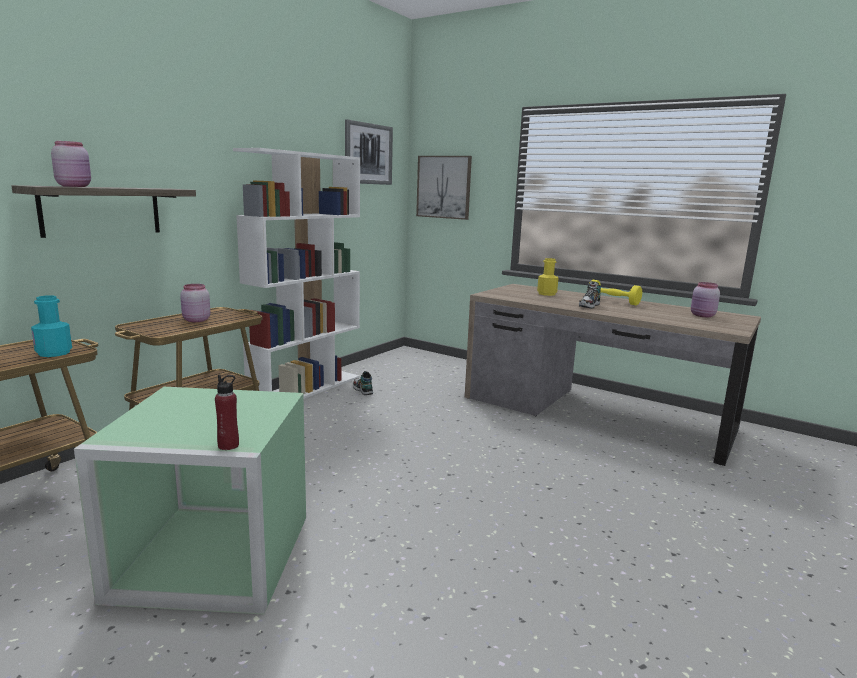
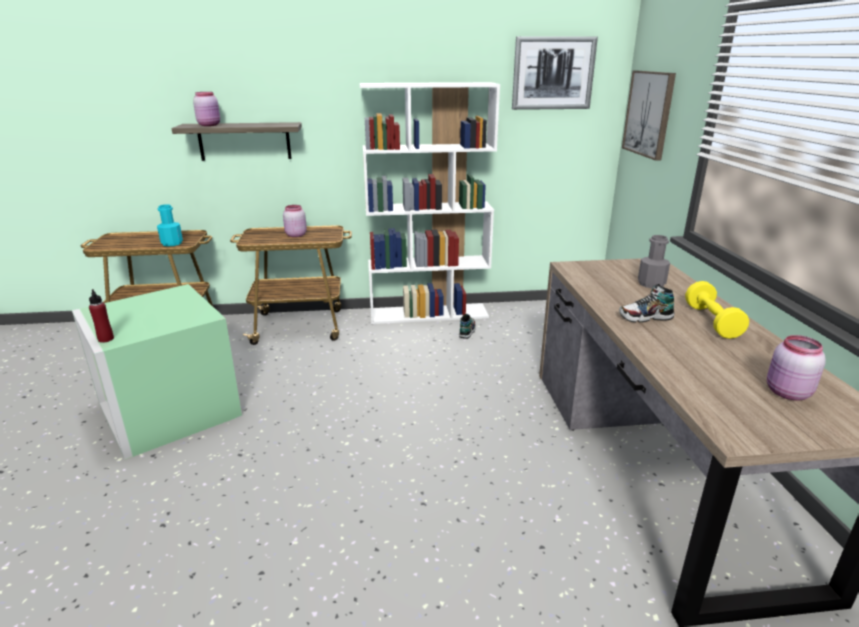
camera: 50 degrees right, 10 degrees up
(546, 294) = (651, 284): yellow bottle -> grey bottle

